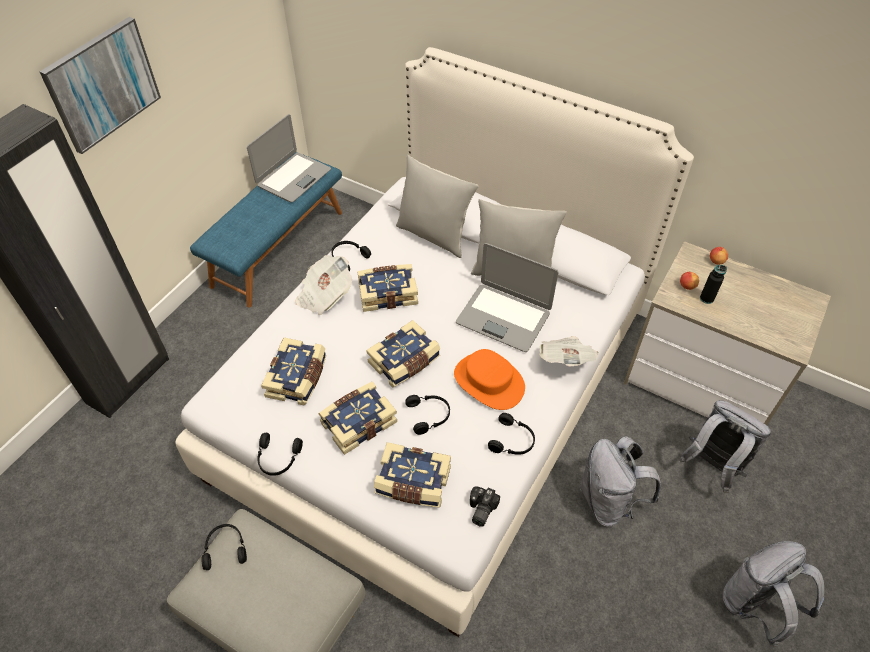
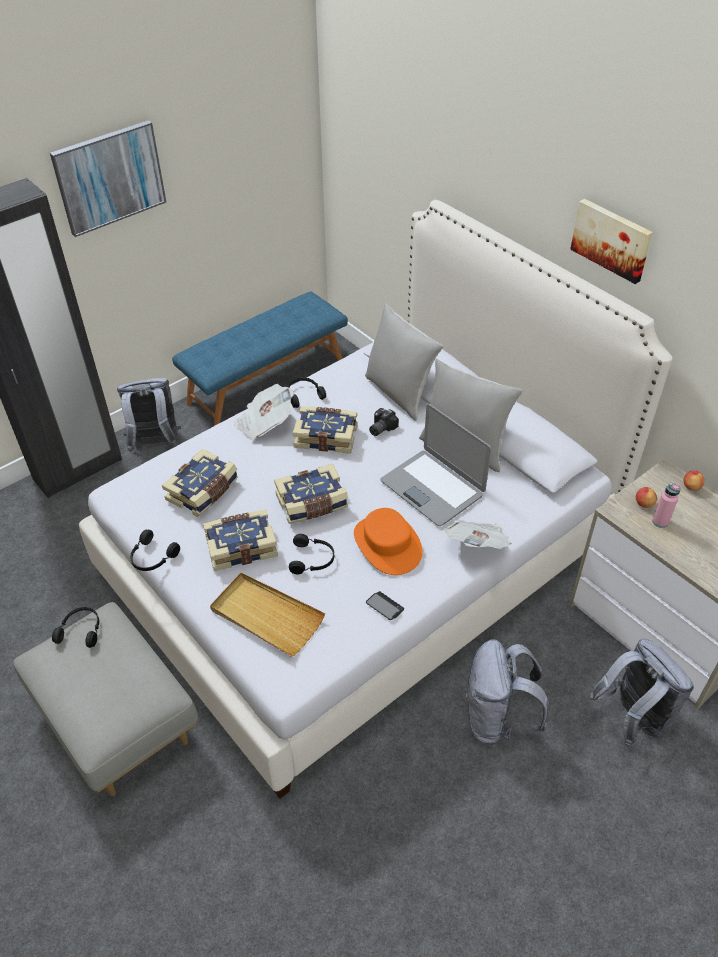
camera: 20 degrees right, 5 degrees down
(293, 178) = (296, 314): laptop -> none
(412, 483) = (266, 616): book -> beige tray
(480, 510) = (320, 660): camera -> camera (380, 428)
(512, 441) = (384, 606): black headphones -> phone
(621, 59) = (612, 239): none -> picture
(706, 298) = (660, 521): black bottle -> pink bottle
(755, 606) = (616, 879): grey backpack -> grey backpack (155, 444)

